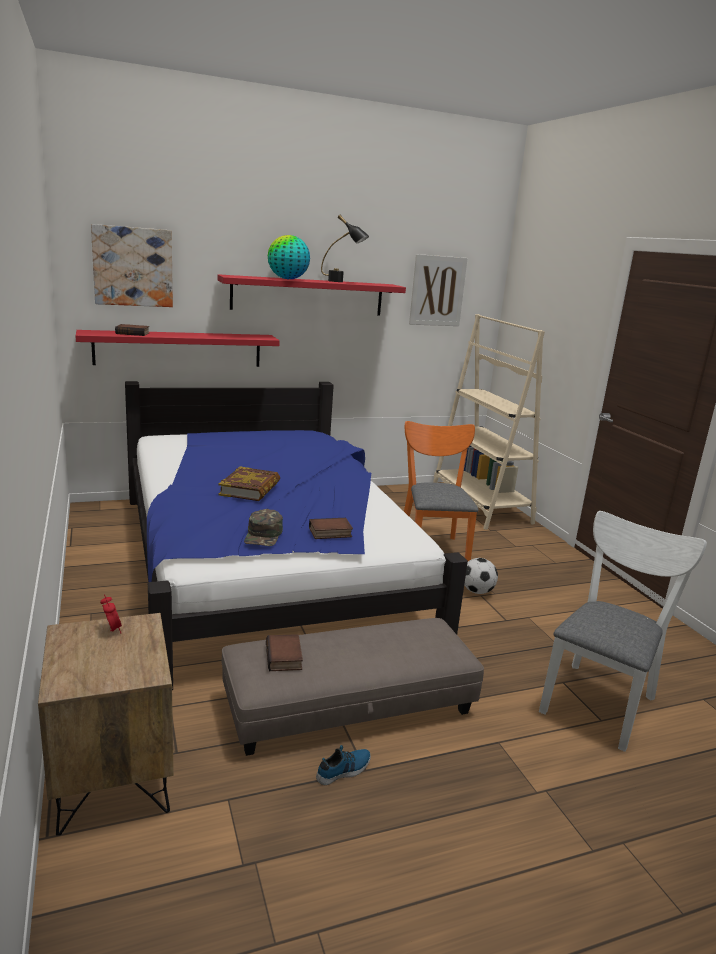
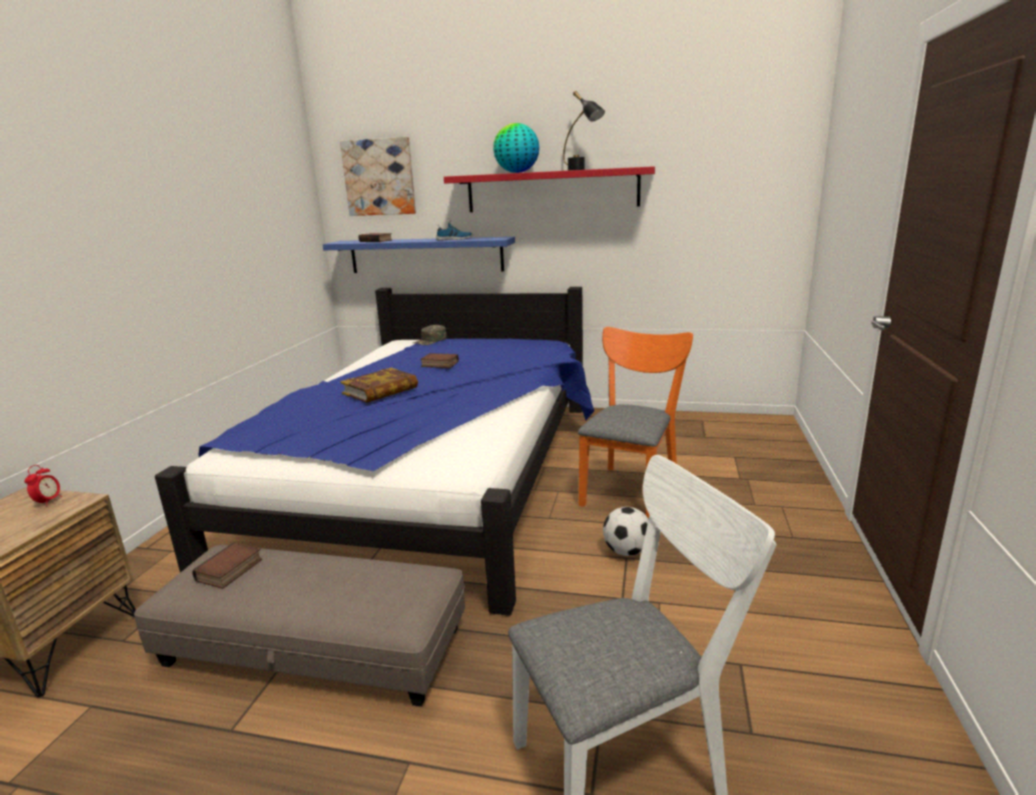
camera: 35 degrees right, 0 degrees up
(179, 349) = (425, 255): red shelf -> blue shelf
(264, 535) = (309, 436): green cap -> green cap (430, 341)
(330, 533) = (375, 443): book -> book (439, 364)
(344, 770) = (213, 721): shoe -> shoe (454, 239)
(437, 291) = (718, 169): picture -> none
(480, 505) = (762, 445): beige bookcase -> none

